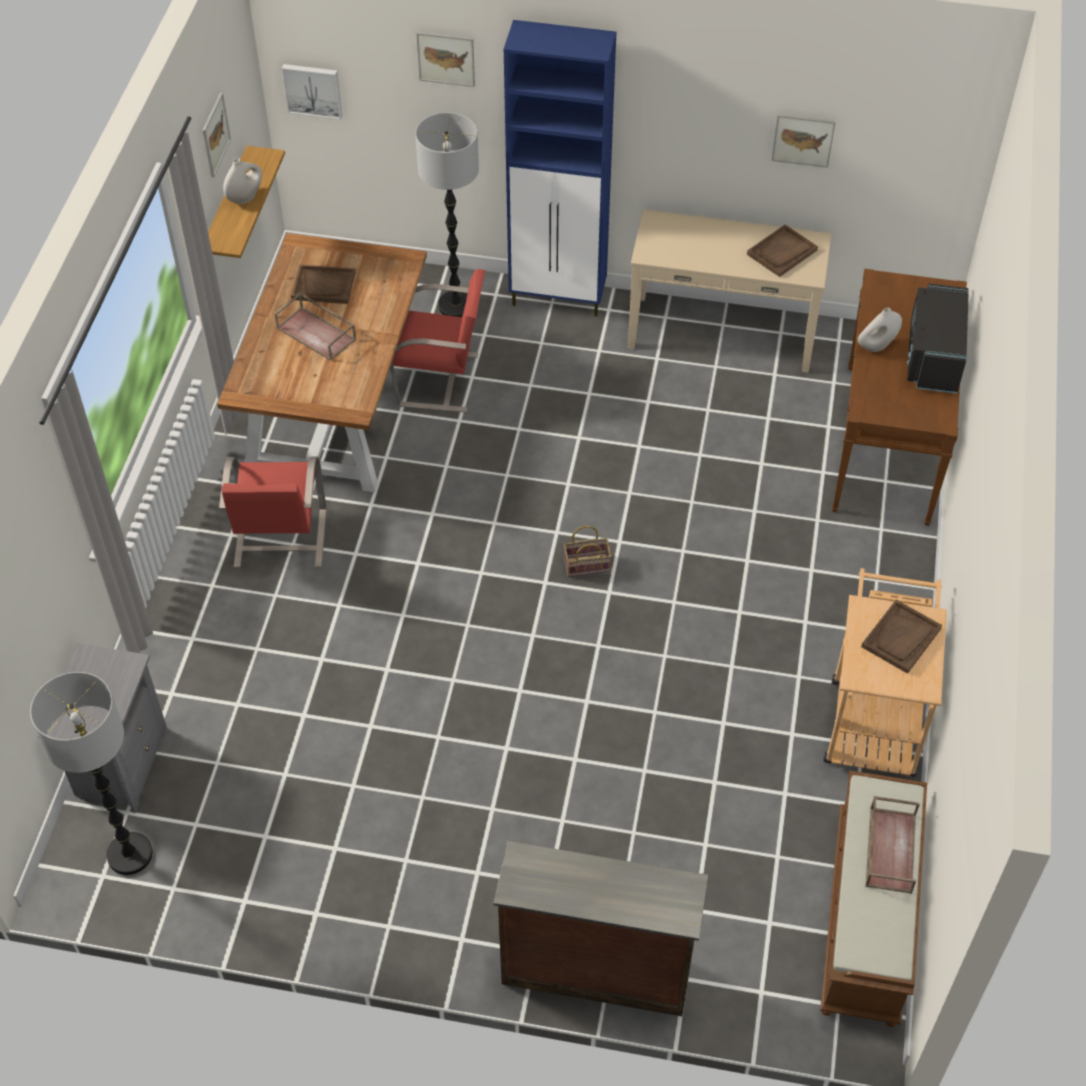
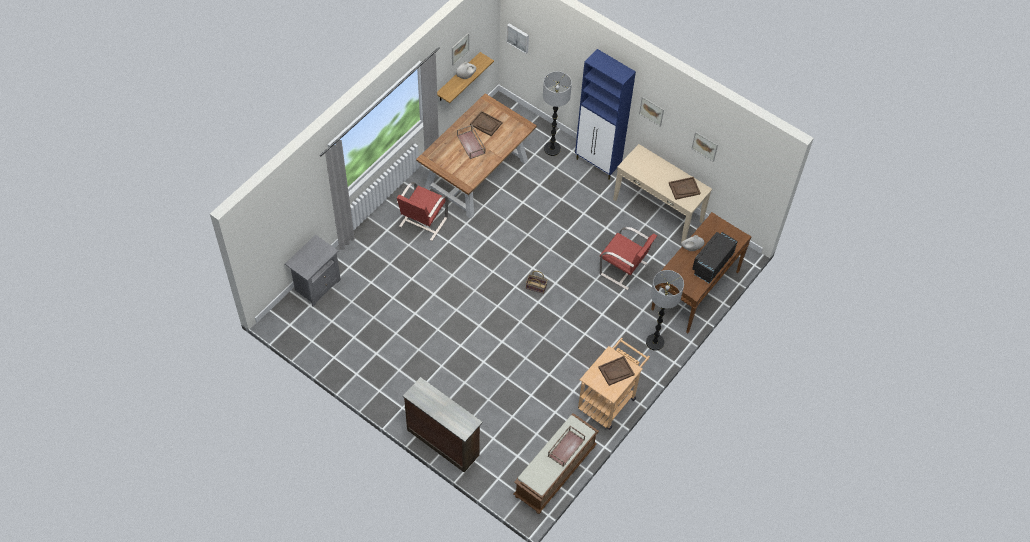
camera: 25 degrees right, 5 degrees up
(130, 855) = (303, 321): floor lamp -> floor lamp (654, 342)
(440, 380) = (525, 181): red chair -> red chair (624, 269)
(446, 58) = (570, 50): picture -> picture (651, 111)

